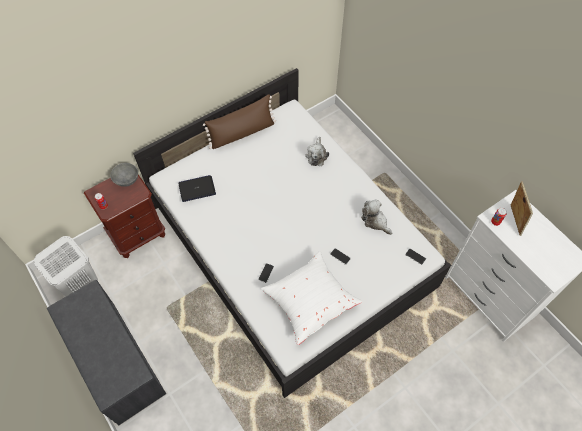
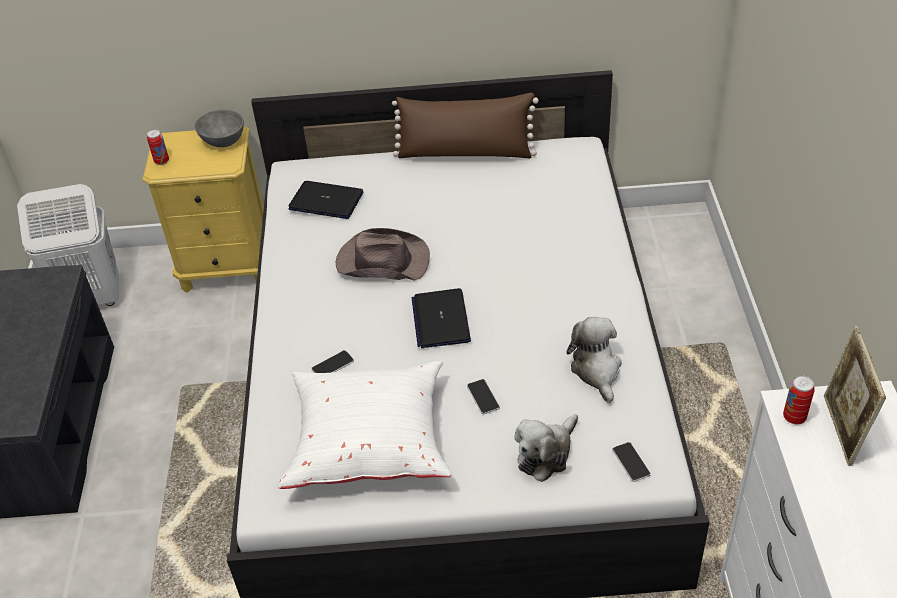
camera: 35 degrees right, 15 degrees down
(138, 235) = (227, 267): brown nightstand -> yellow nightstand
(248, 210) = (382, 261): none -> brown hat
(296, 227) = (440, 319): none -> laptop
(316, 155) = (568, 228): plush toy -> plush toy (546, 453)
(513, 220) = (841, 430): picture frame -> picture frame turned 150 degrees clockwise

